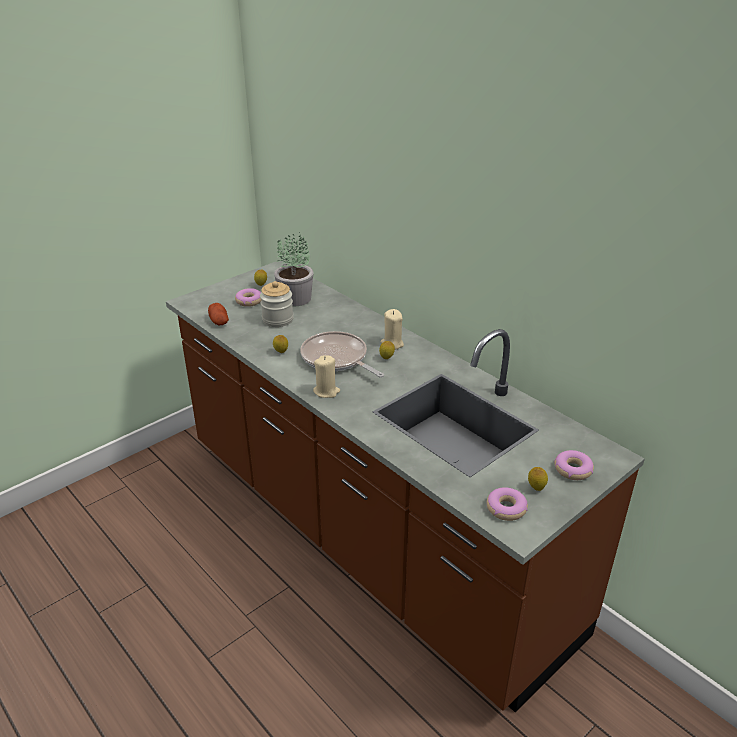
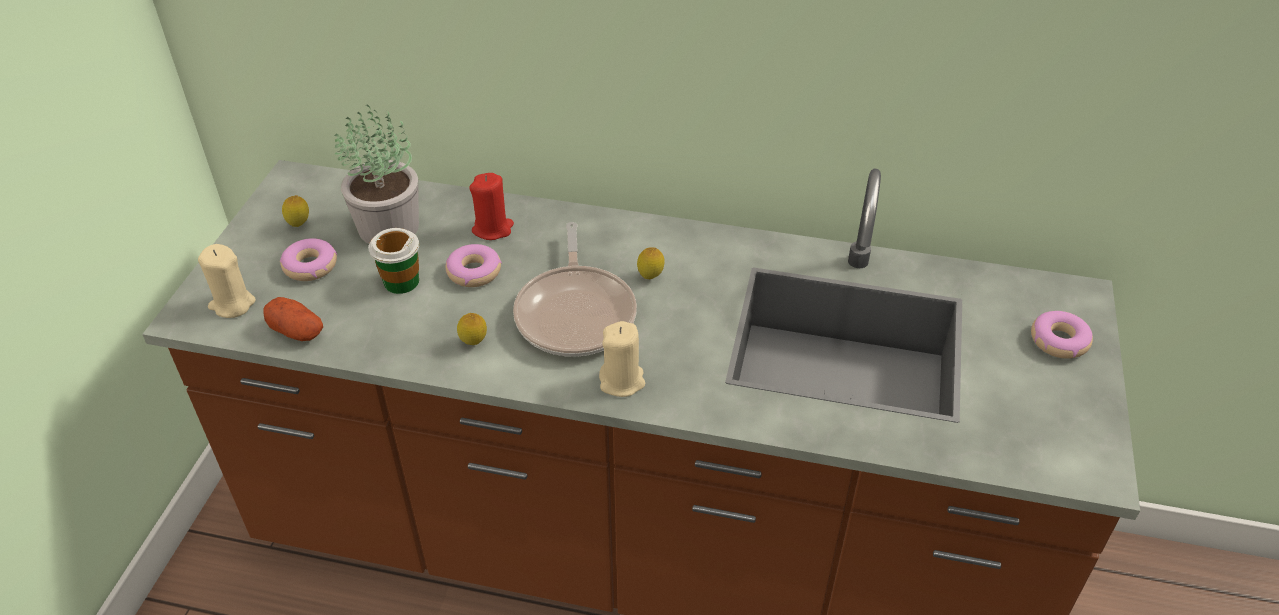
camera: 35 degrees left, 10 degrees up
(278, 319) = (401, 281): jar -> cup
(337, 359) = (576, 313): frying pan -> frying pan turned 105 degrees counterclockwise
(338, 315) = (493, 229): none -> red candle
(392, 344) = (631, 247): beige candle -> beige candle (232, 304)
(506, 508) = (1049, 447): donut -> donut (474, 272)
(536, 488) = (1049, 394): lemon -> none

